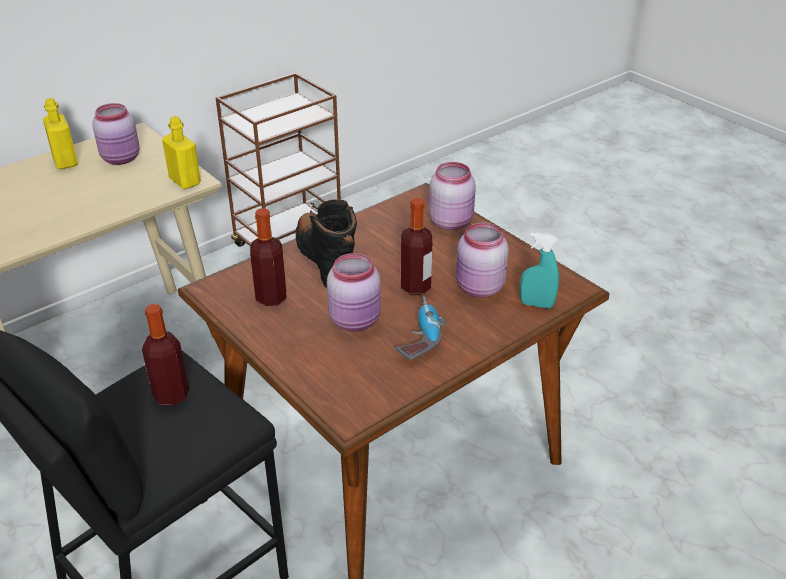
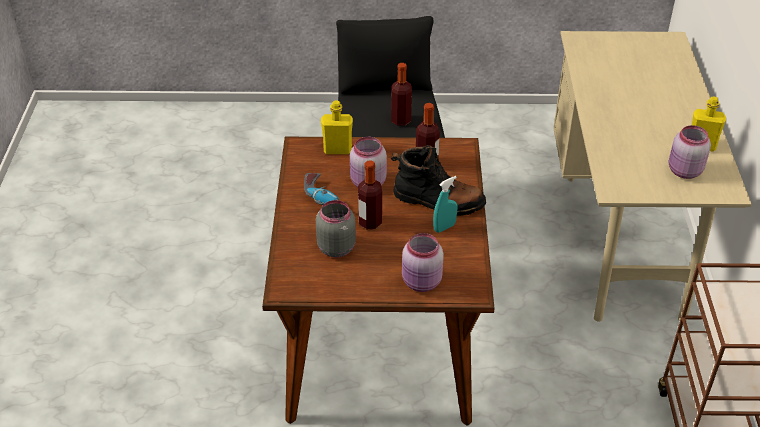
camera: 130 degrees right, 5 degrees up
(185, 181) = (616, 186): yellow bottle -> yellow bottle (337, 150)
(478, 288) = (336, 247): pink jar -> grey jar
(536, 304) = (292, 261): turquoise spray bottle -> turquoise spray bottle (444, 227)

